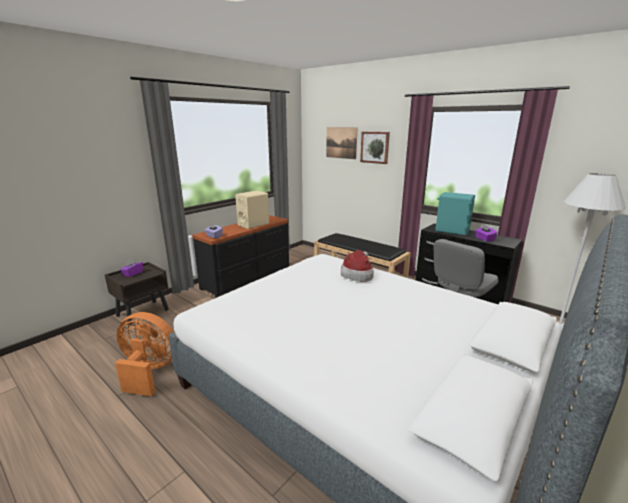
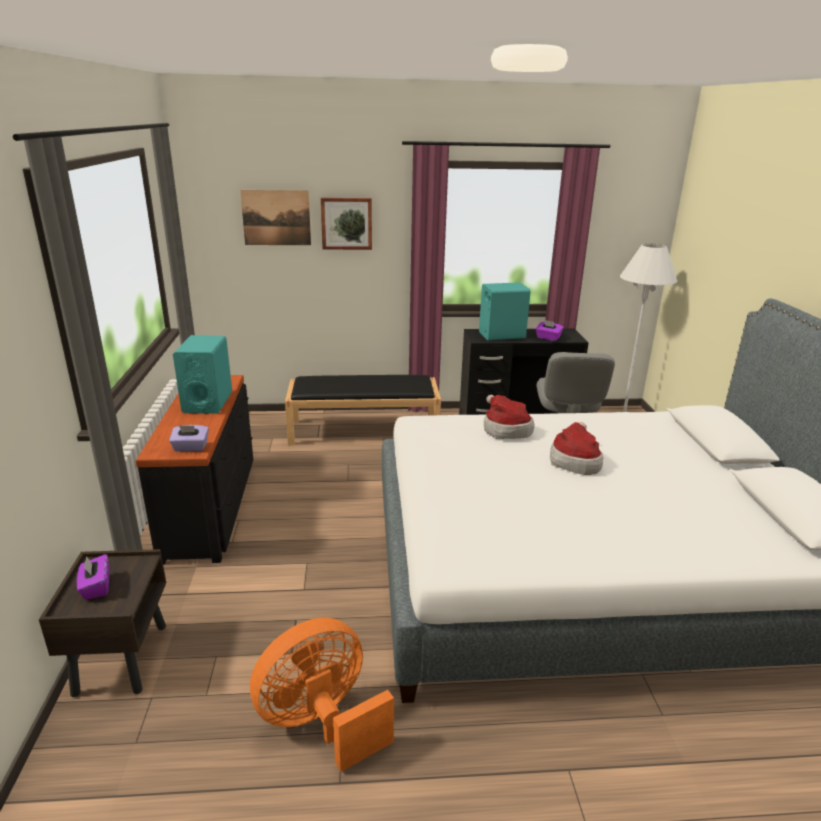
camera: 45 degrees left, 5 degrees up
(253, 224) = (207, 402): beige speaker -> turquoise speaker
(364, 303) = (575, 461): none -> hat

